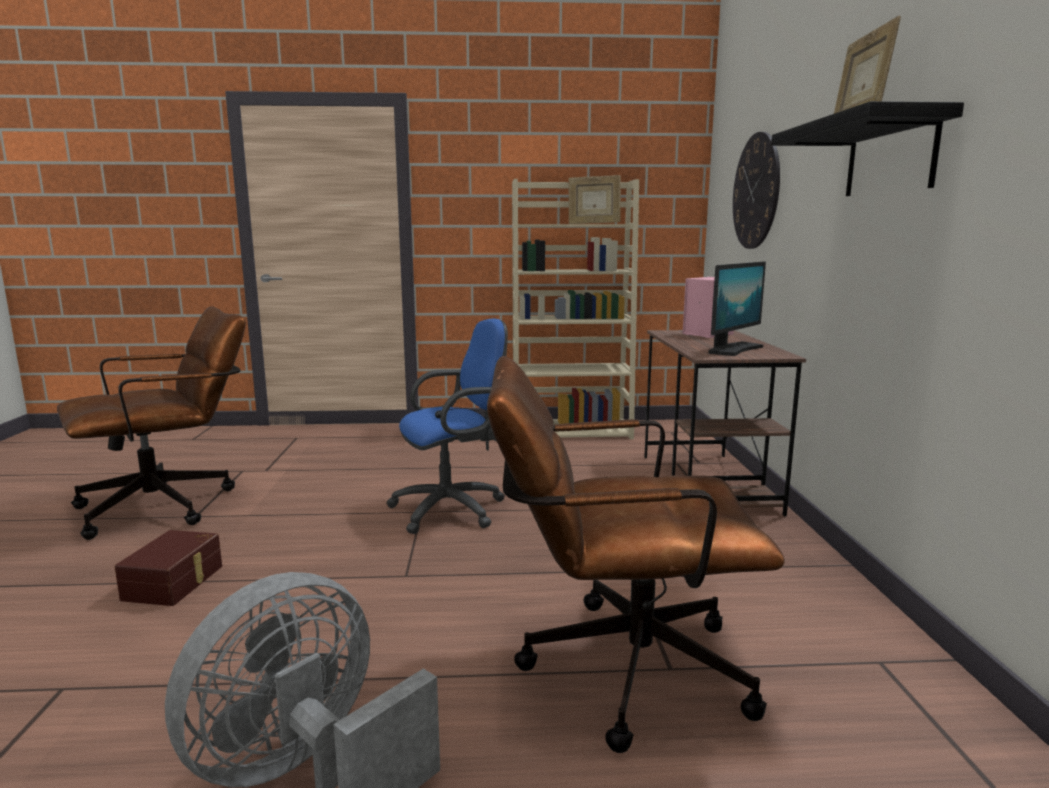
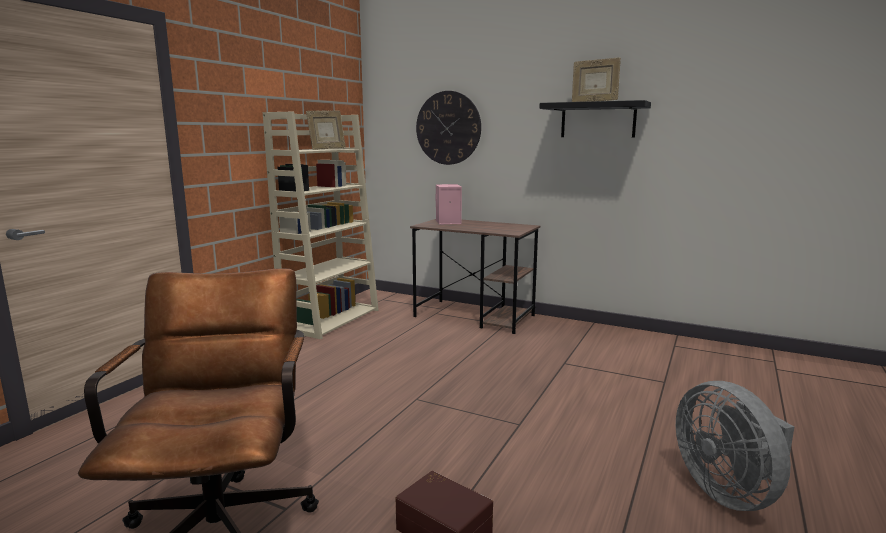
camera: 60 degrees left, 0 degrees up
(454, 509) = (426, 387): blue office chair -> none
(615, 667) = (659, 392): brown office chair -> none
(733, 349) = (502, 227): monitor -> none

